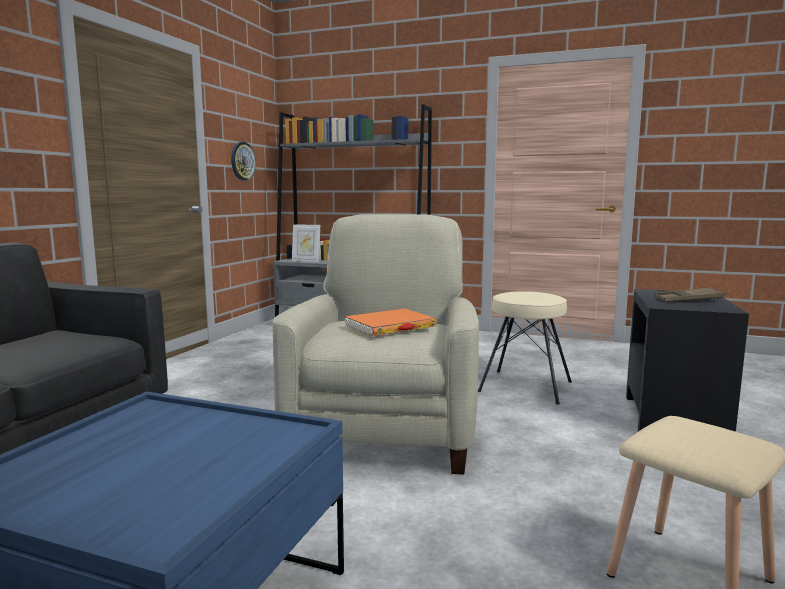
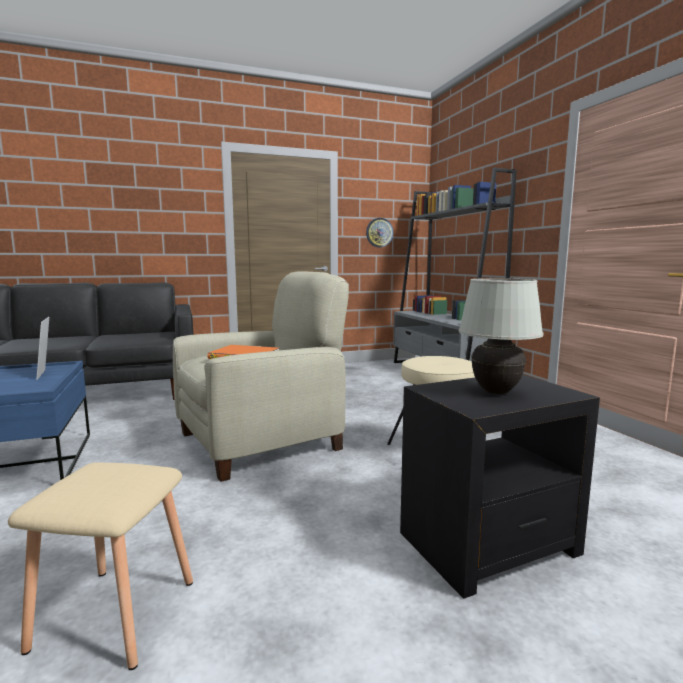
camera: 50 degrees right, 0 degrees up
(306, 261) = (414, 313): picture frame -> picture frame (46, 374)
(688, 300) = (496, 392): brown tray -> white table lamp

